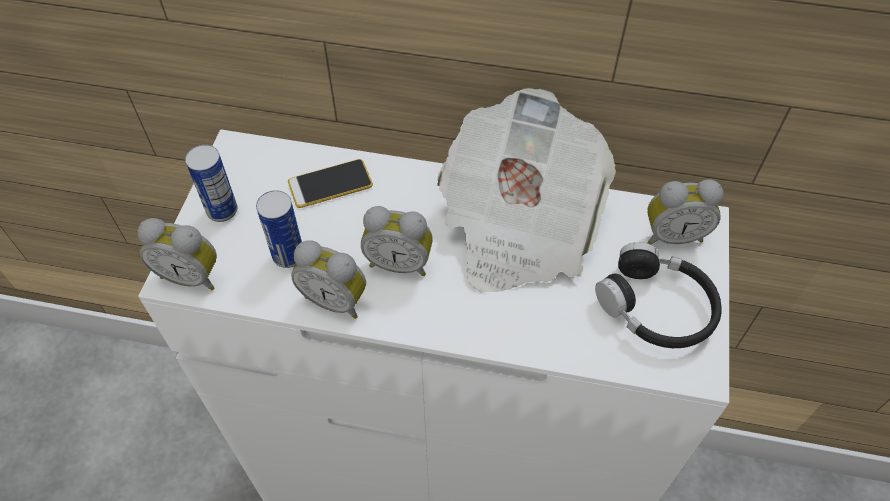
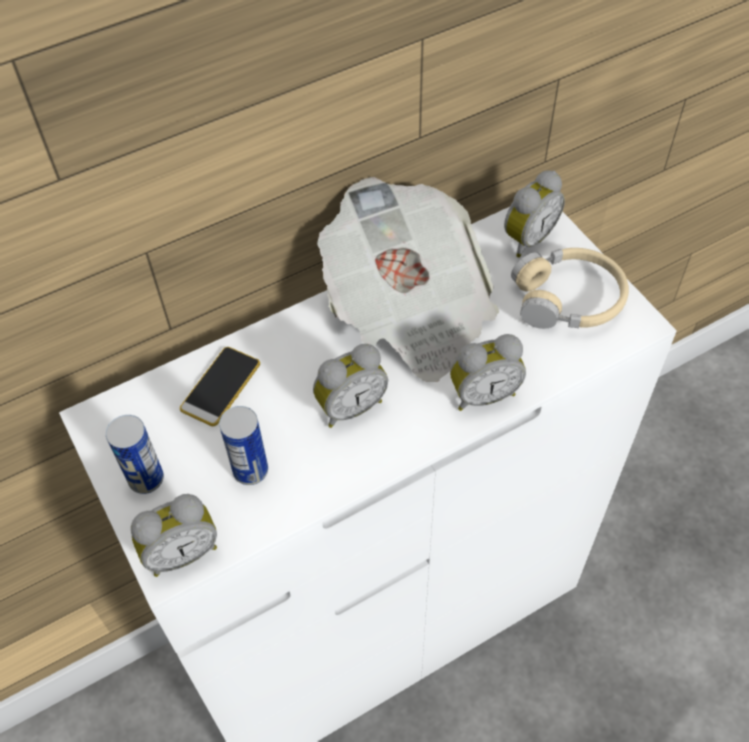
camera: 40 degrees left, 0 degrees up
(336, 299) = (330, 473): alarm clock -> alarm clock (482, 393)
(656, 307) = (568, 299): black headphones -> beige headphones

